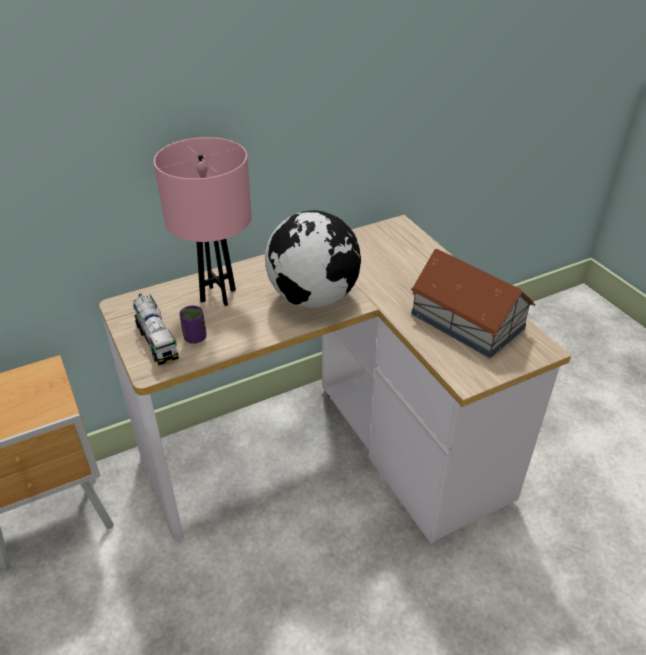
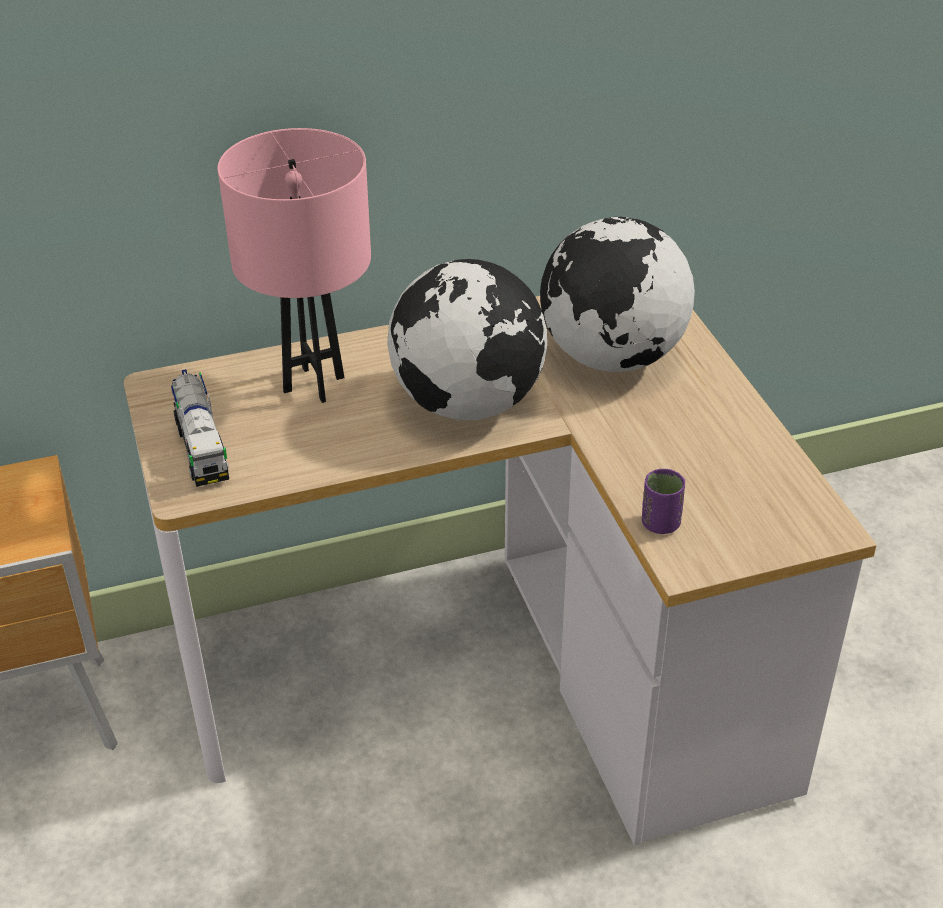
camera: 10 degrees right, 0 degrees up
(195, 338) = (262, 449): purple cup -> purple cup (660, 524)
(389, 264) = (612, 358): none -> globe
(466, 320) = (715, 466): toy house -> none

